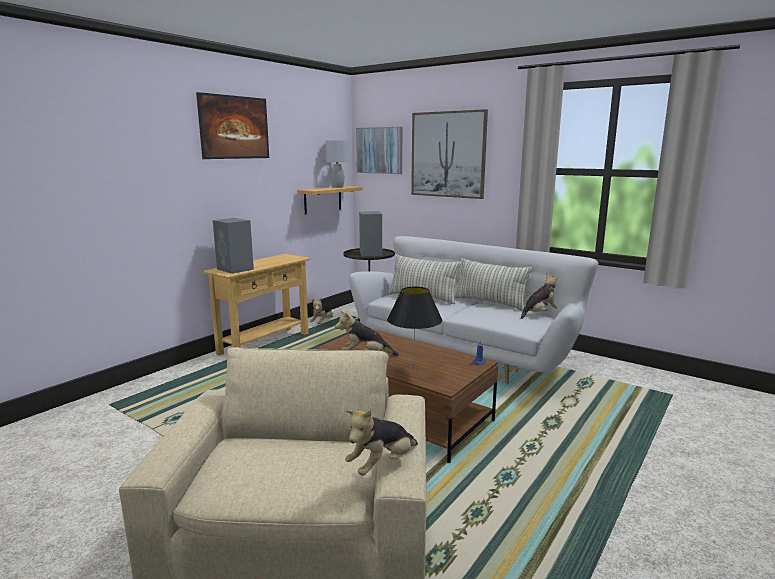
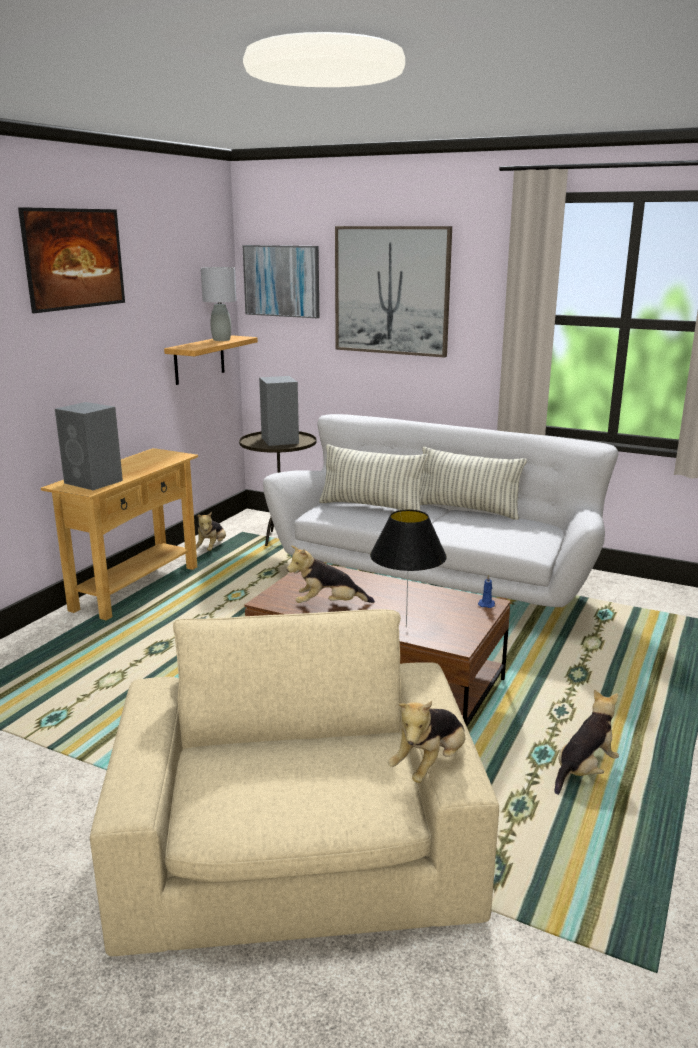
camera: 10 degrees left, 5 degrees up
(539, 314) = (541, 524): plush toy -> plush toy (584, 770)

